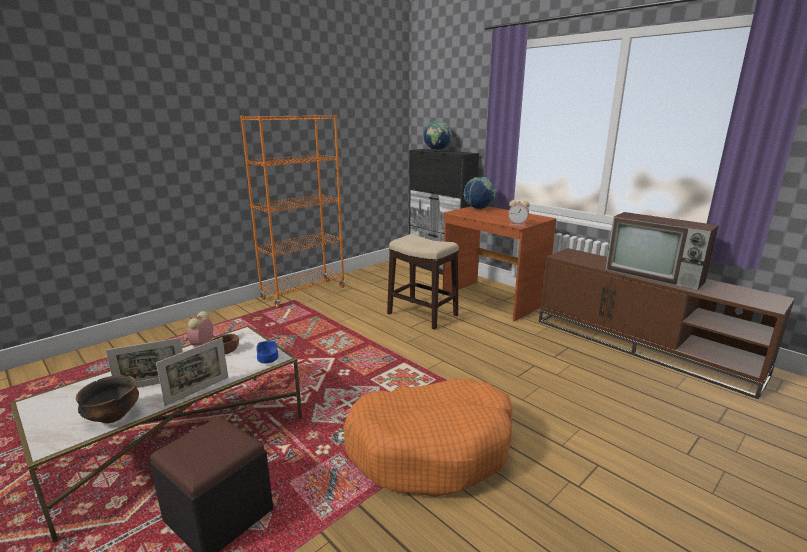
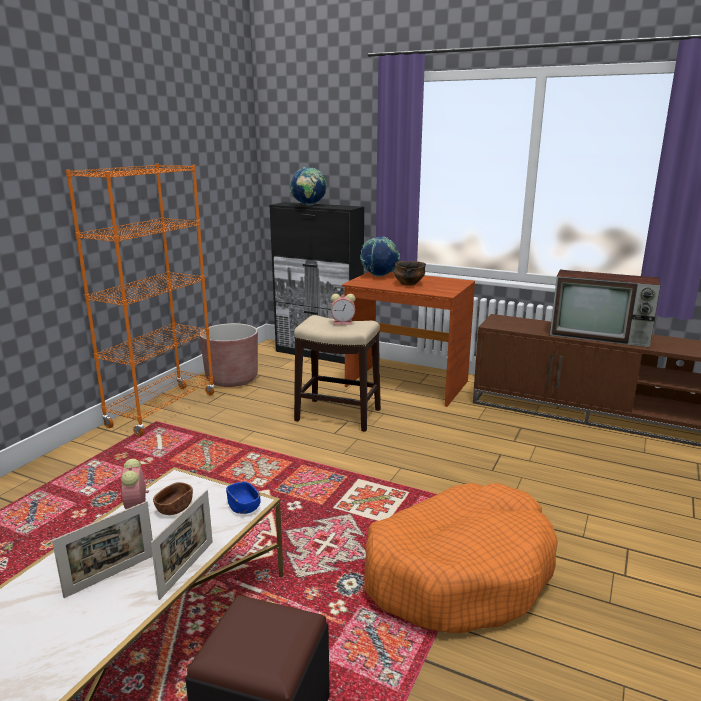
camera: 20 degrees left, 0 degrees up
(113, 417) = (95, 633): bowl -> bowl (408, 284)
(364, 279) = (232, 379): none -> brown planter
(518, 225) = (444, 292): alarm clock -> alarm clock (343, 323)

